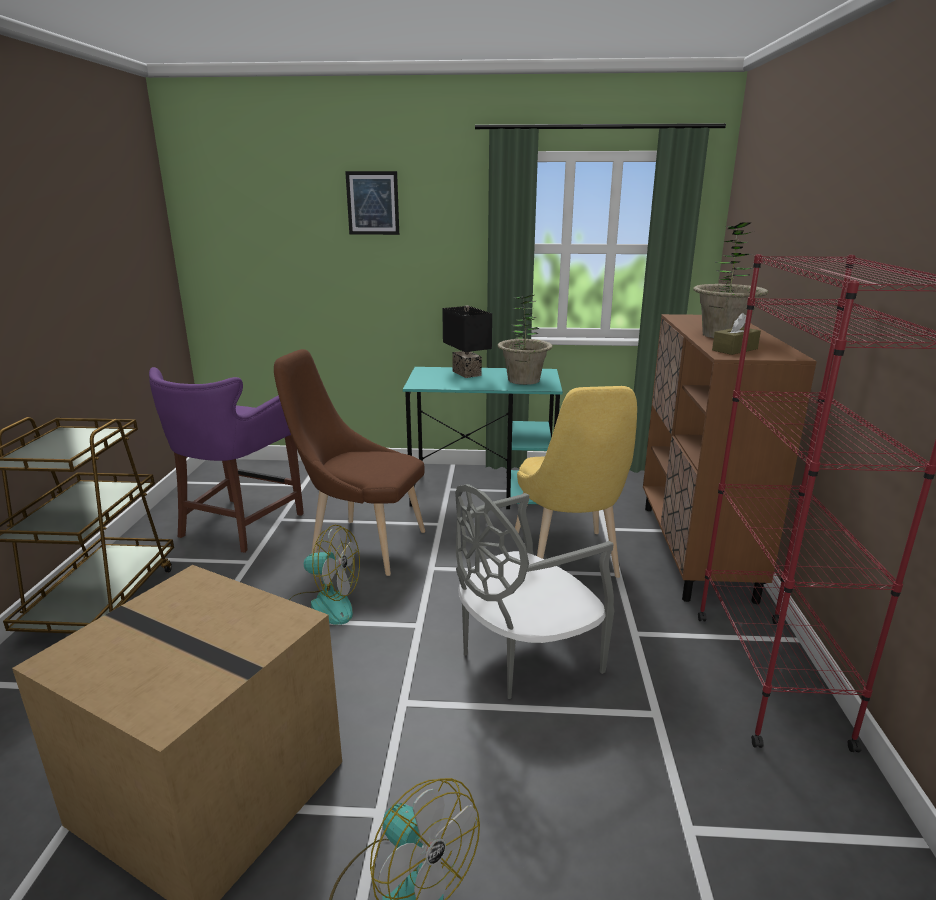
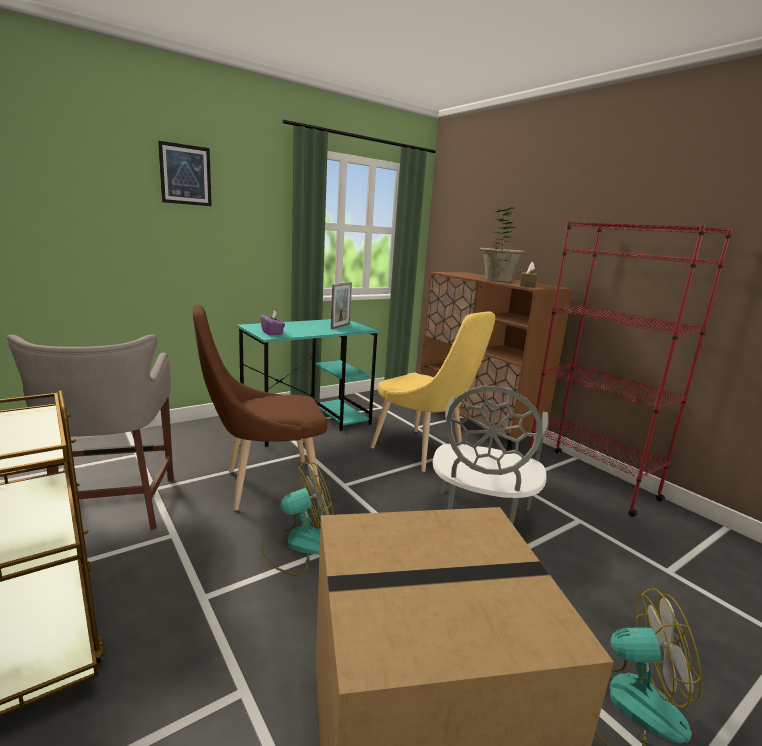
camera: 40 degrees left, 5 degrees down
(238, 526) = (113, 508): purple stool -> grey stool
(428, 381) = (272, 332): none -> purple tissue box
(465, 373) = (289, 326): black table lamp -> none
(523, 380) = (340, 326): potted plant -> picture frame

